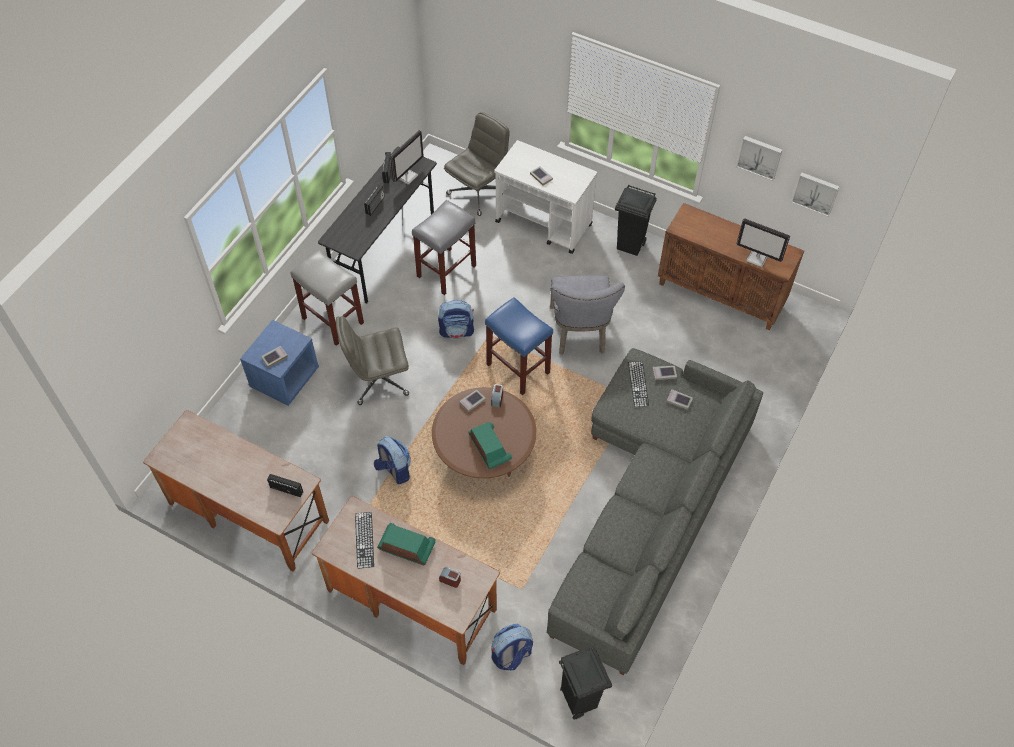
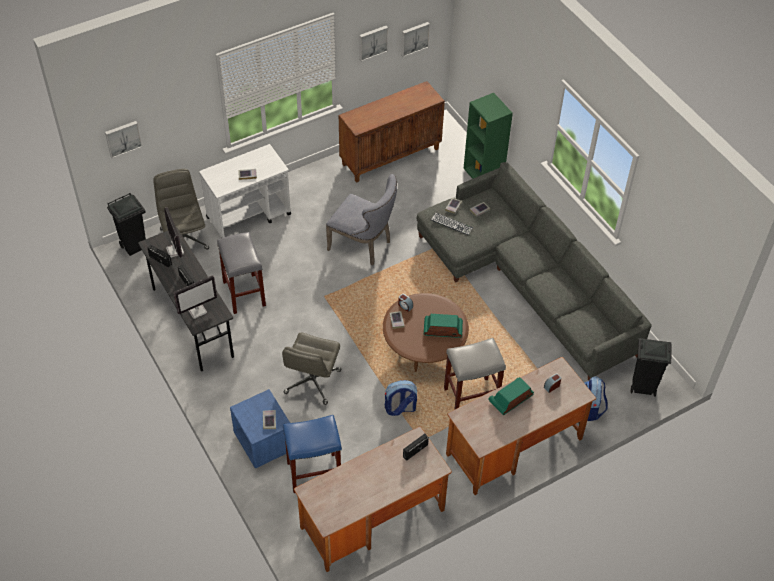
camera: 60 degrees left, 5 degrees down
(333, 321) = (233, 386): grey stool -> grey stool (471, 396)
(364, 540) = (489, 421): keyboard -> none
(457, 331) = (305, 313): backpack -> none
(461, 49) = (123, 138): none -> picture
(519, 369) = (367, 294): blue stool -> blue stool (314, 472)
(630, 245) = (310, 180): black trash can -> black trash can (134, 246)
(757, 258) = (415, 105): monitor -> monitor (197, 310)
(770, 389) = (484, 173): none -> green bookcase

